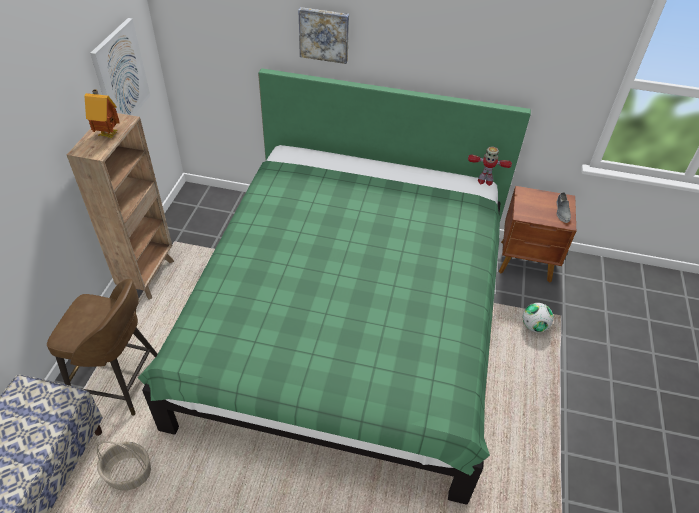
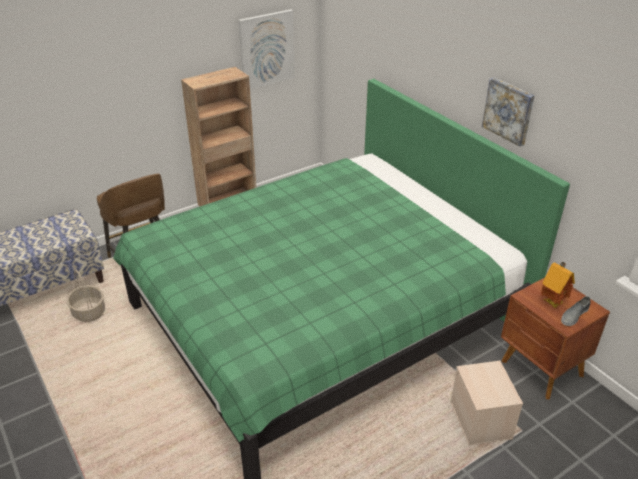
camera: 45 degrees right, 10 degrees down
(108, 134) = (217, 78): toy house -> toy house (553, 302)
(324, 34) = (418, 58): picture -> picture (509, 111)
(484, 181) = (513, 249): toy robot -> none
(534, 326) = (481, 420): football -> beige storage box

